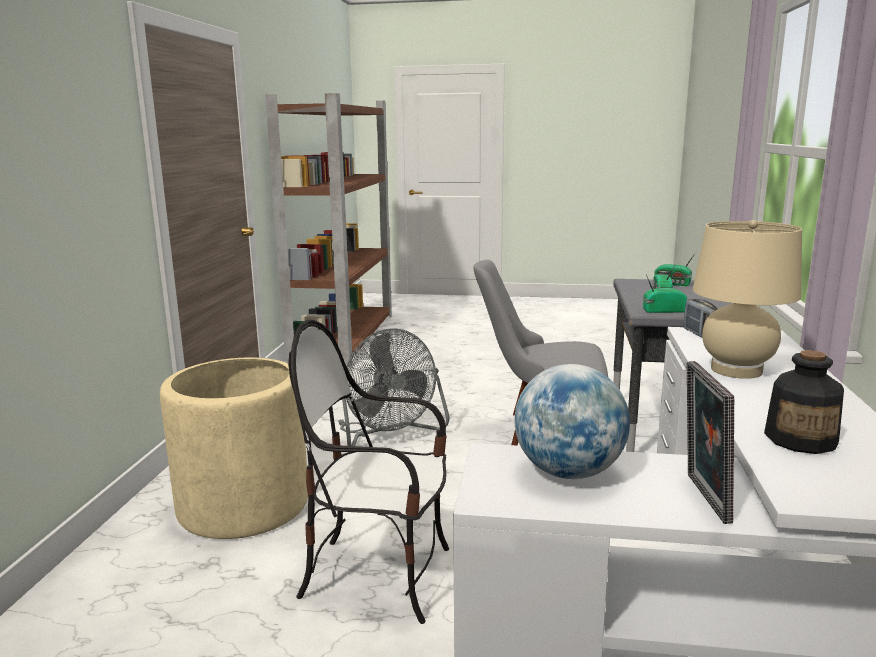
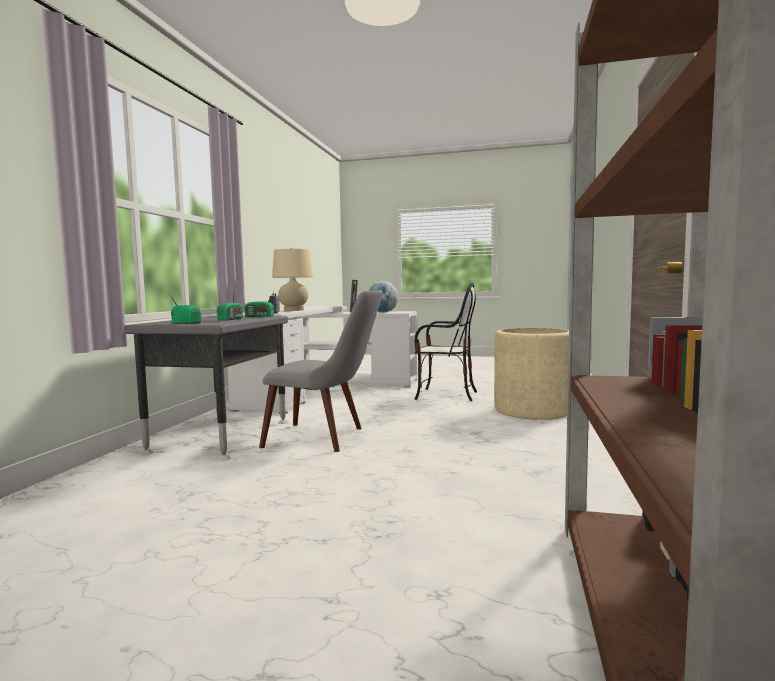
camera: 175 degrees left, 10 degrees down
(384, 437) = (461, 437): grey fan -> none
(801, 439) = (315, 307): bottle -> none

